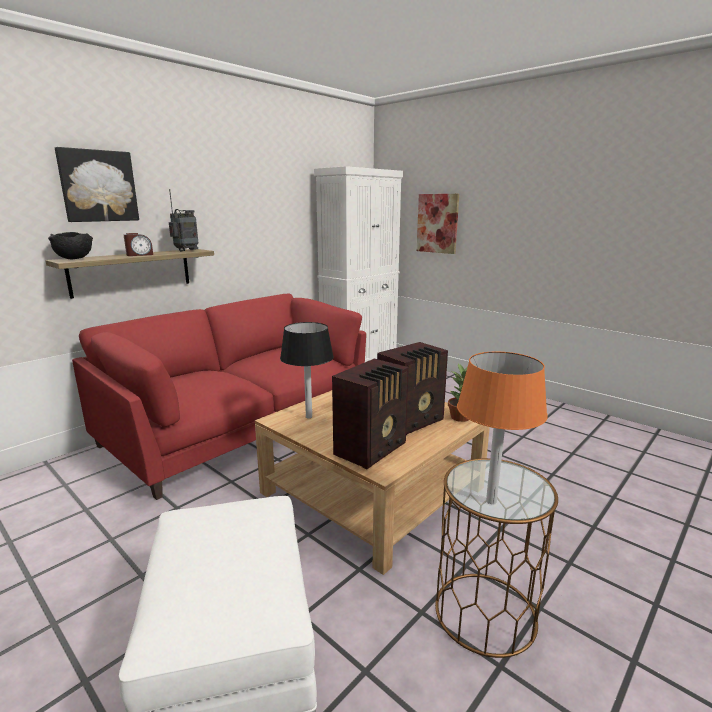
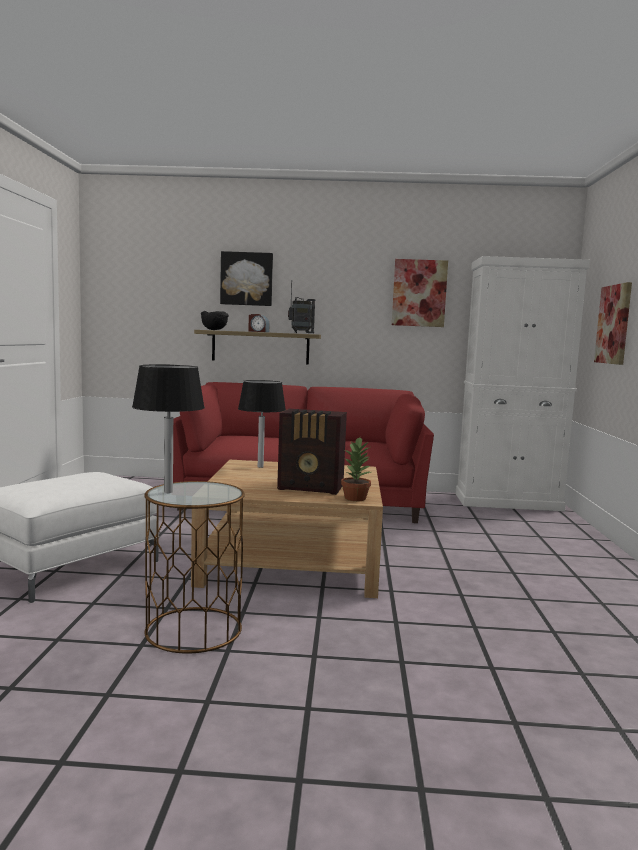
camera: 50 degrees right, 10 degrees down
(277, 198) = (419, 293): none -> picture
(372, 449) = (241, 486): radio -> none
(491, 501) = (168, 492): orange table lamp -> black table lamp

